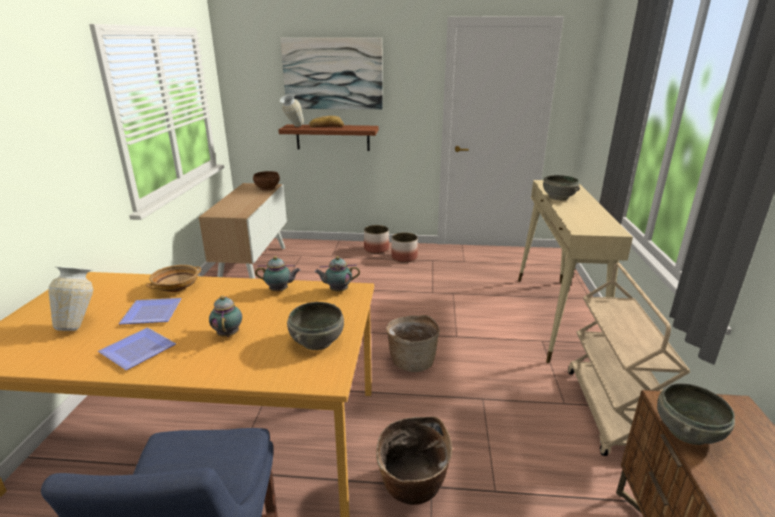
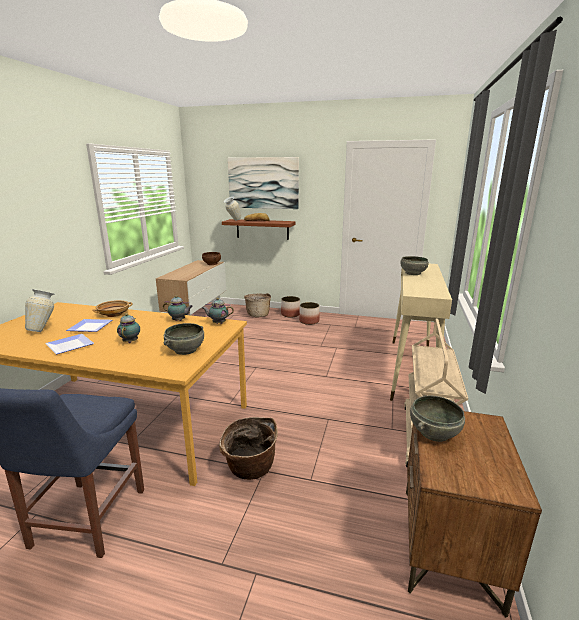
camera: 10 degrees right, 5 degrees down
(412, 360) = (285, 389): basket -> basket (258, 315)

